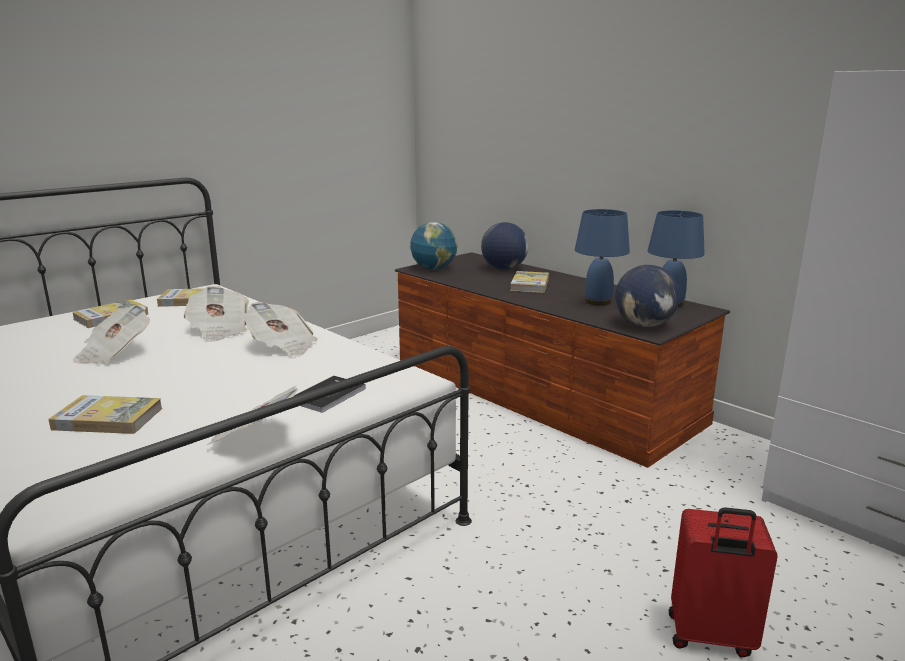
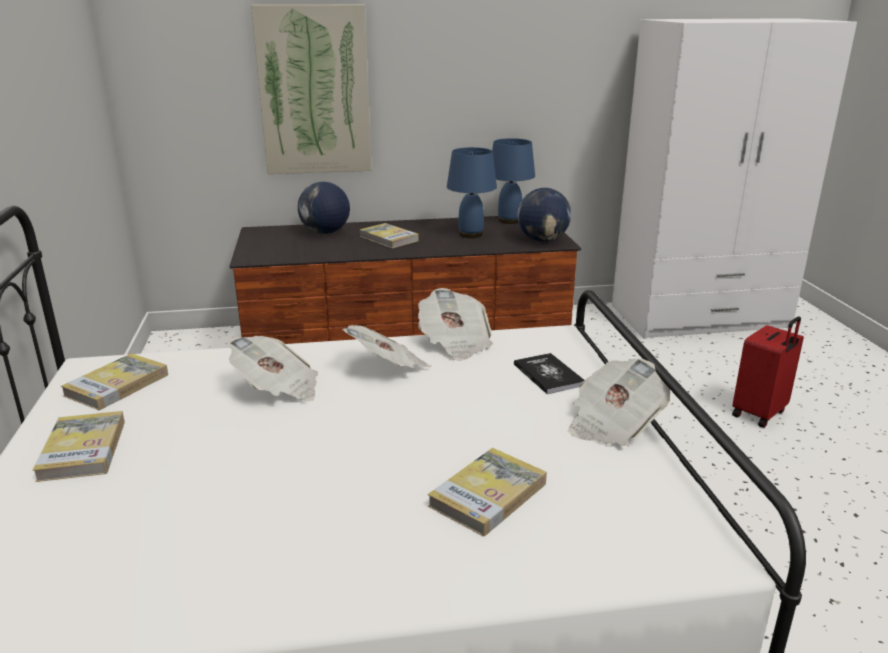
camera: 55 degrees left, 5 degrees up
(114, 353) = (261, 465): newspaper -> newspaper (455, 343)
(433, 269) = (267, 252): globe -> none
(531, 142) = (314, 91): none -> picture

